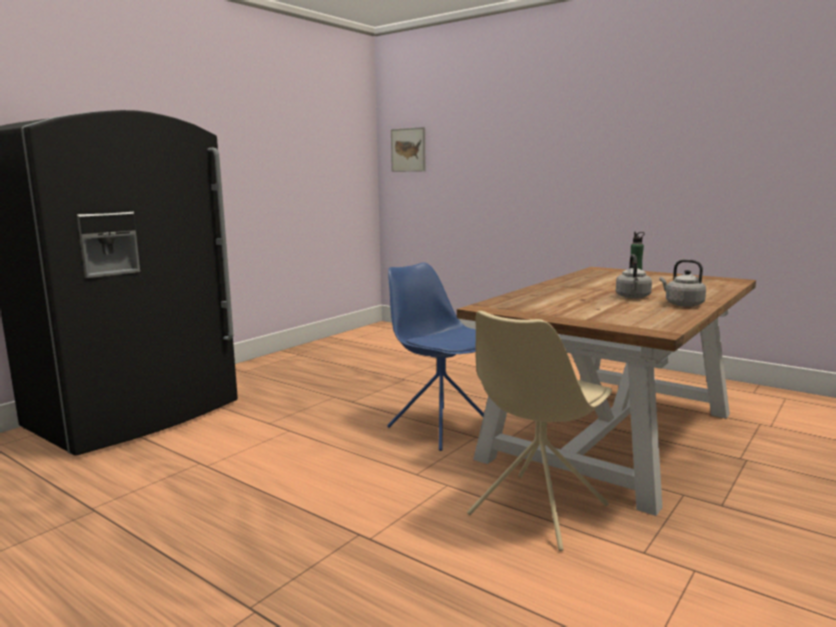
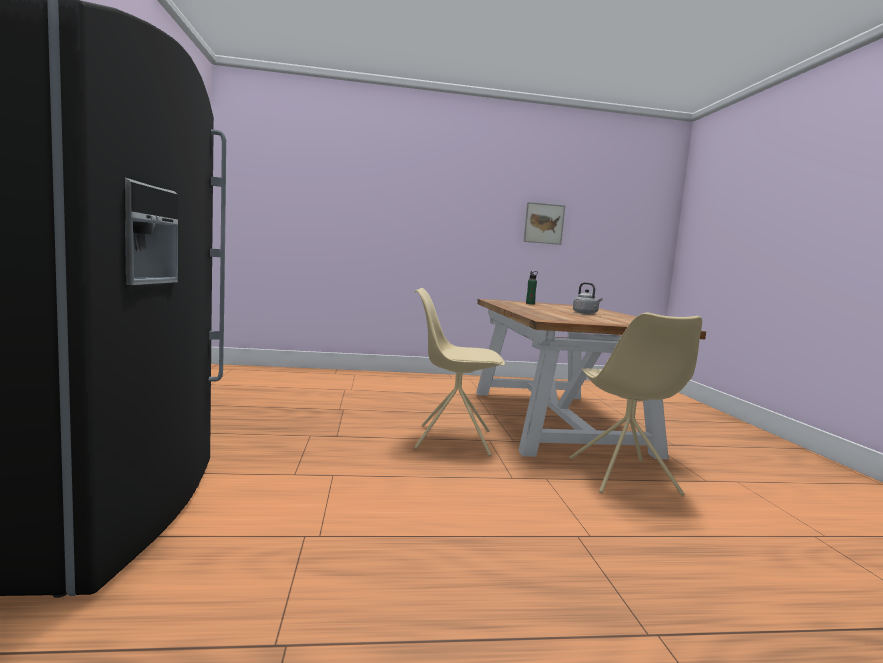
camera: 45 degrees left, 5 degrees down
(408, 150) = (255, 187): picture -> picture (544, 223)
(440, 427) = (451, 439): blue chair -> beige chair
(682, 304) = (623, 316): grey kettle -> none

